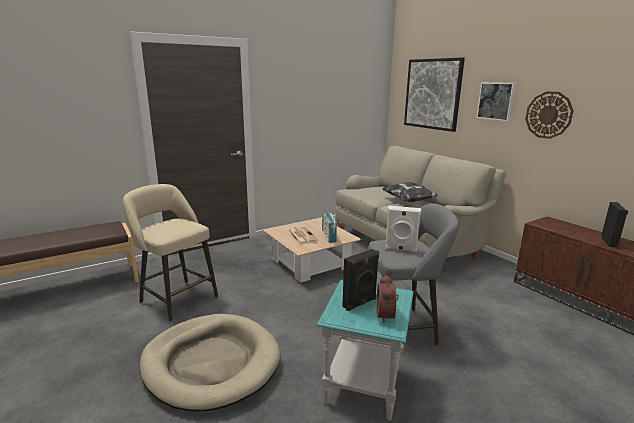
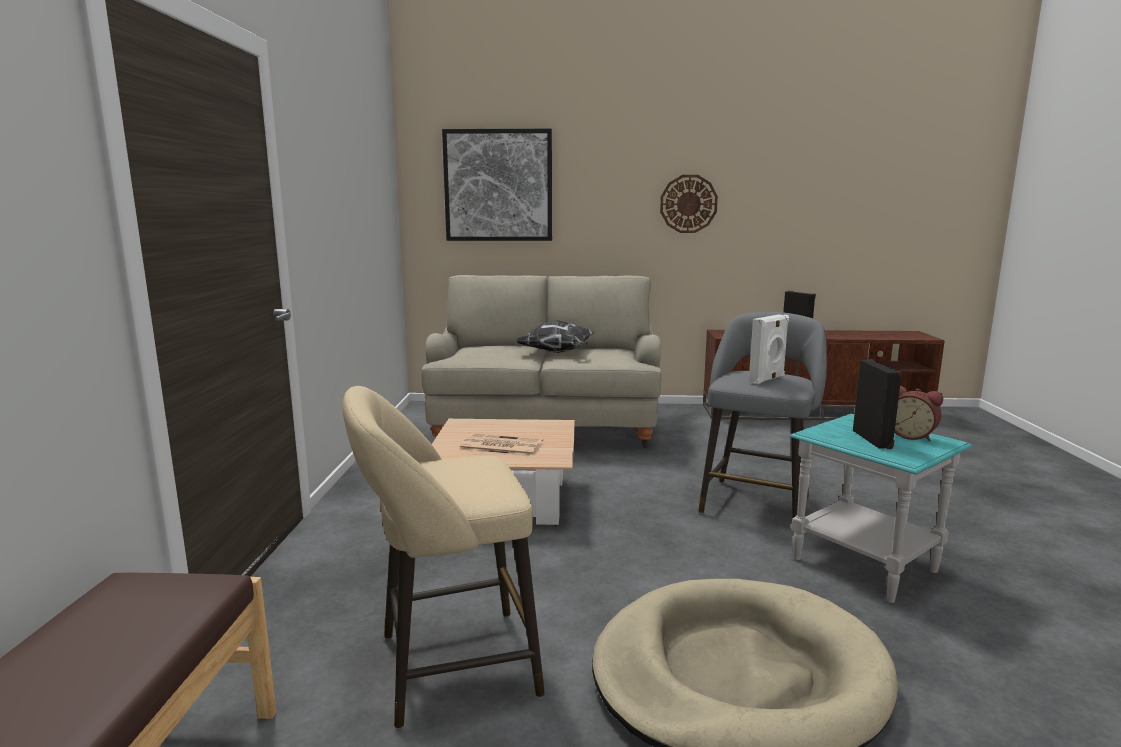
camera: 55 degrees left, 5 degrees down
(329, 237) = (537, 433): radio -> none
(496, 101) = (613, 190): picture -> none

